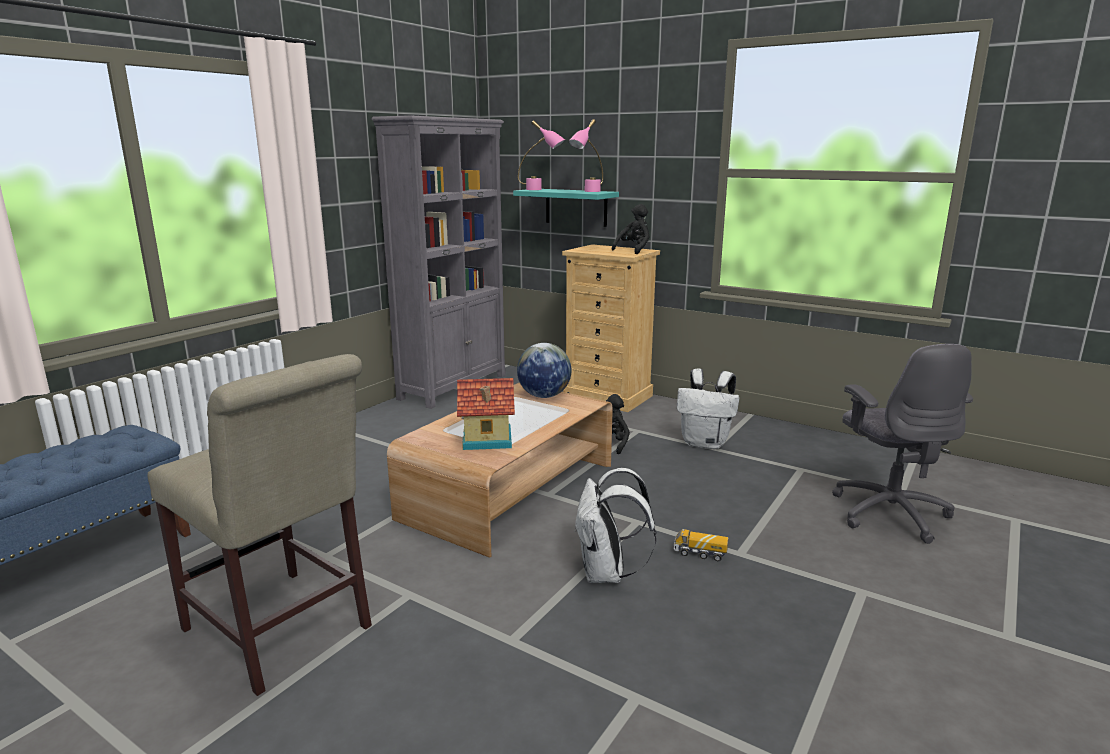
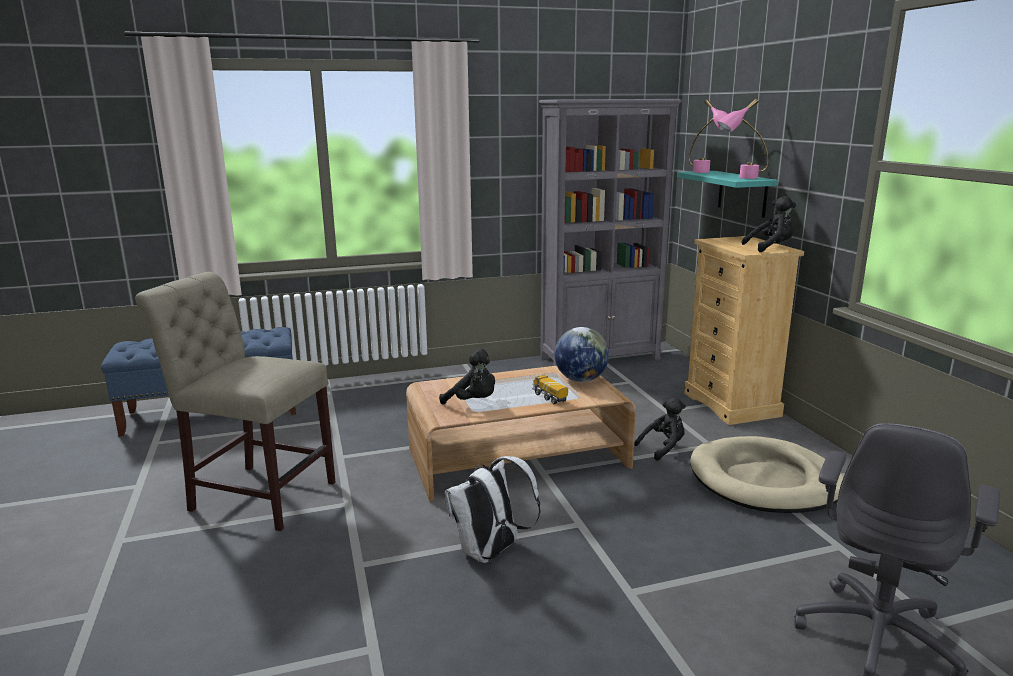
camera: 40 degrees right, 0 degrees up
(282, 632) = (257, 494): beige chair -> beige chair turned 120 degrees clockwise
(487, 440) = (473, 402): toy house -> black plush toy
(700, 554) = (591, 575): toy truck -> toy truck (549, 397)
(705, 443) = (765, 481): white backpack -> beige dog bed

